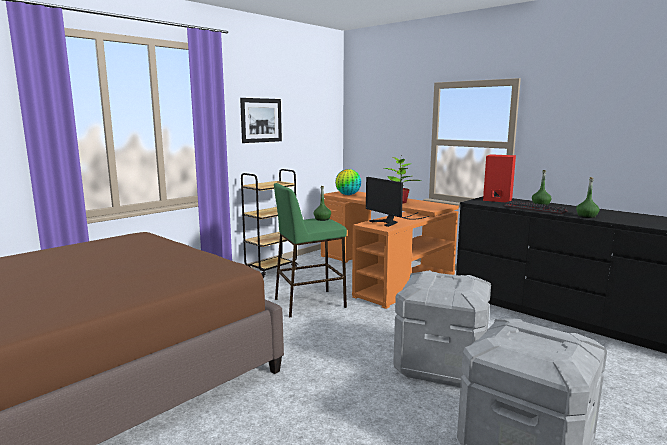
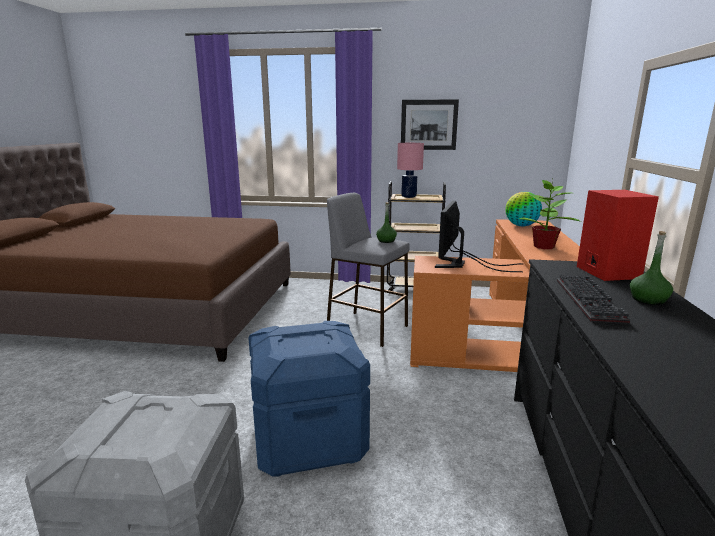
camera: 55 degrees right, 5 degrees up
(261, 186) = (408, 197): none -> pink table lamp
(309, 303) = (366, 328): green stool -> grey stool
(441, 365) = (308, 440): grey storage box -> blue storage box
(586, 216) = (626, 342): green bottle -> none

